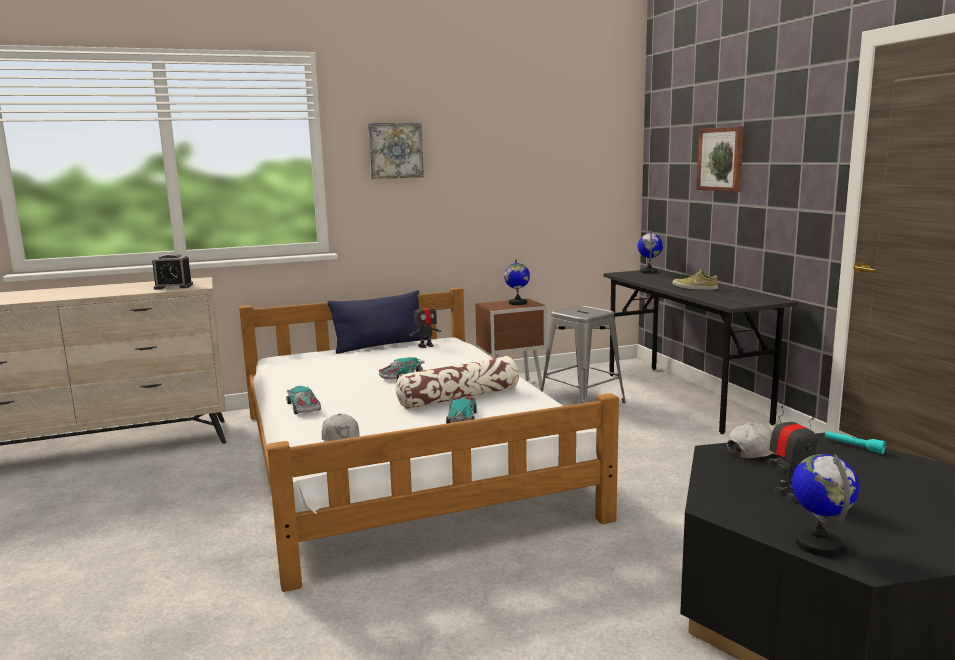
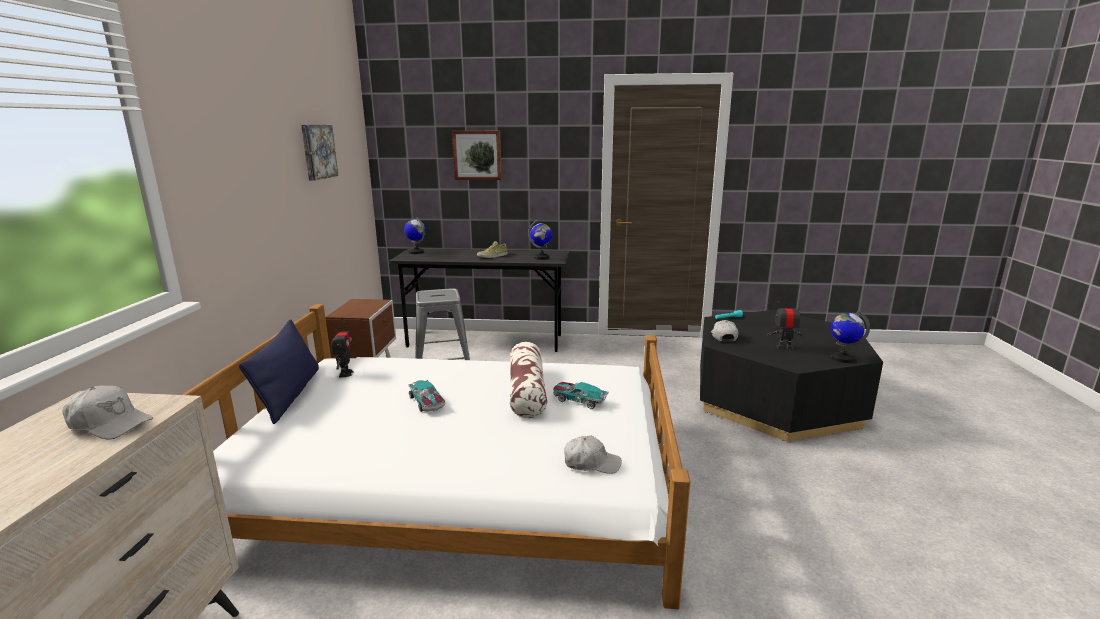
camera: 65 degrees left, 5 degrees up
(173, 286) = (109, 424): alarm clock -> white cap
(304, 407) = (461, 470): toy car -> none
(395, 150) = (221, 154): picture -> picture (317, 151)
(517, 303) = (362, 305): globe -> globe (541, 258)

